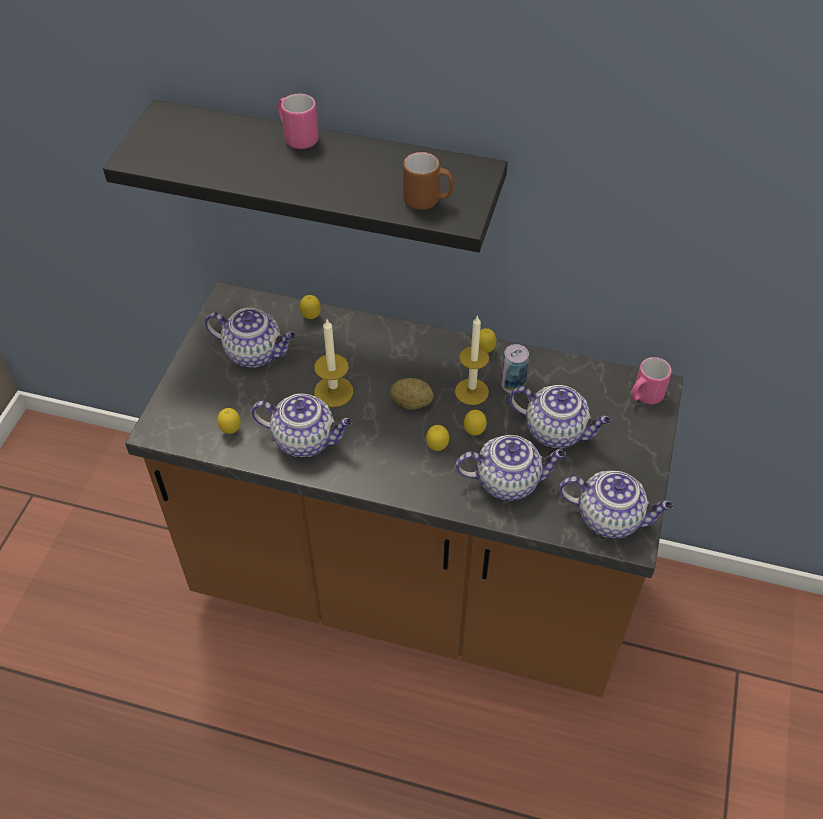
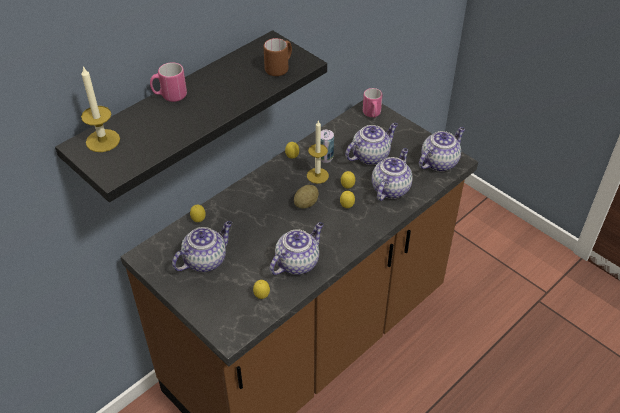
camera: 60 degrees left, 5 degrees down
(333, 391) = (269, 234): candle -> candle (103, 140)

